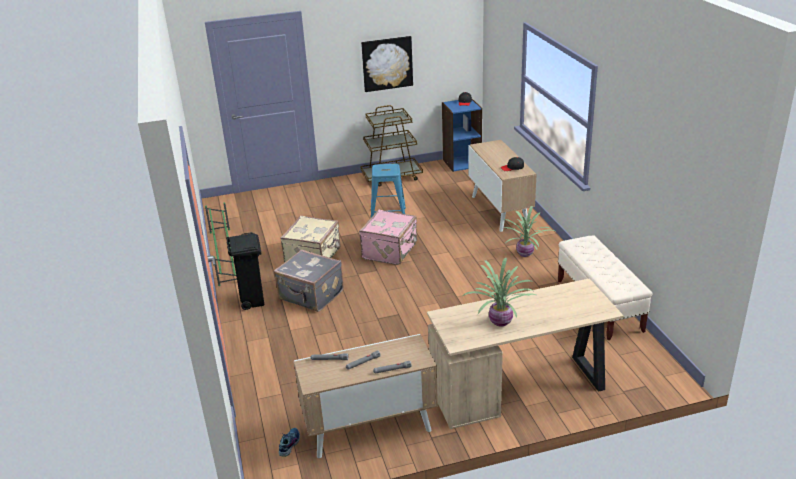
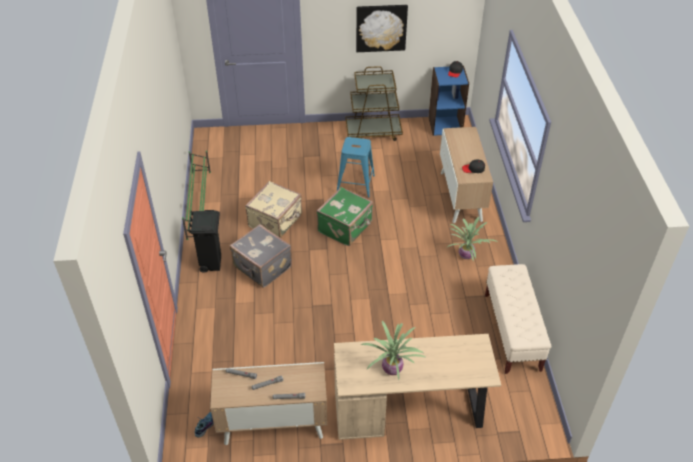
camera: 10 degrees right, 15 degrees up
(391, 251) = (346, 227): pink suitcase -> green suitcase

